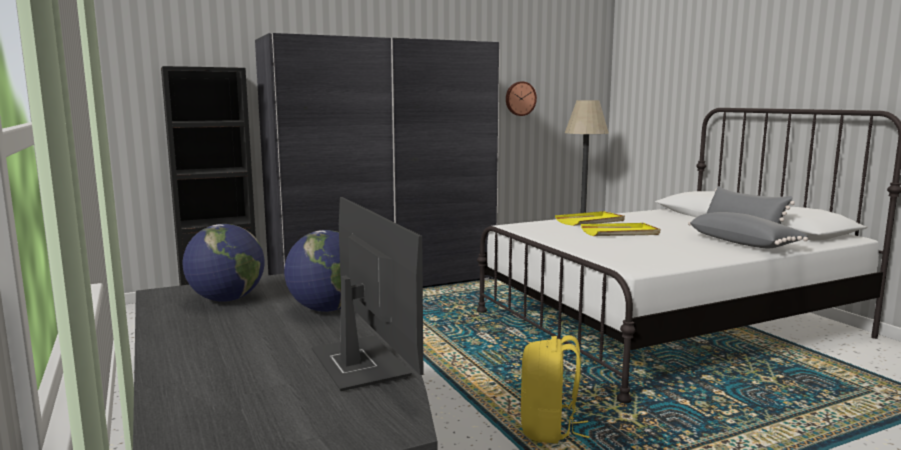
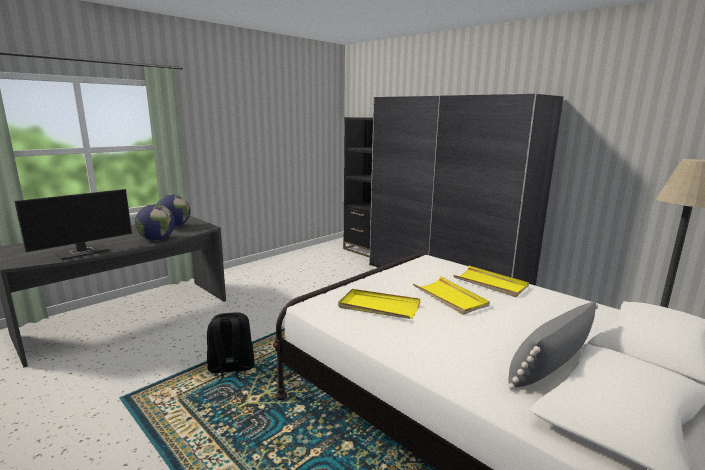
camera: 70 degrees right, 5 degrees up
(520, 98) = (630, 150): wall clock -> none
(549, 429) = (231, 369): yellow backpack -> black backpack
(639, 250) = (378, 307): none -> yellow tray
(744, 243) = (471, 363): grey pillow -> none

